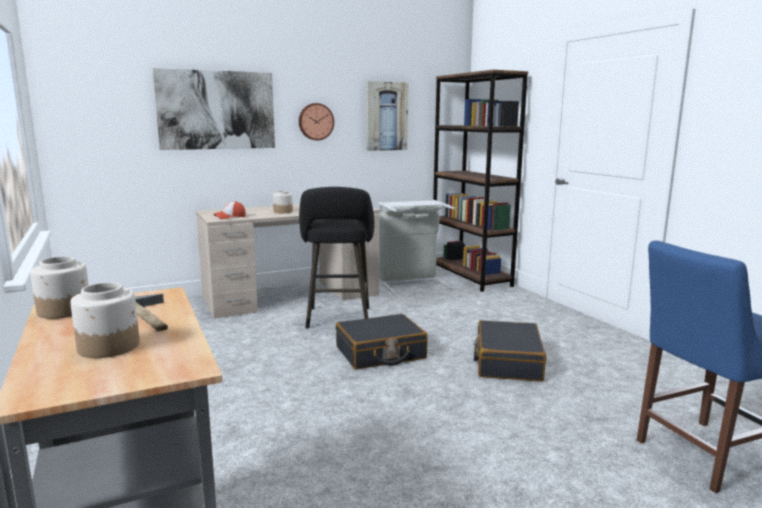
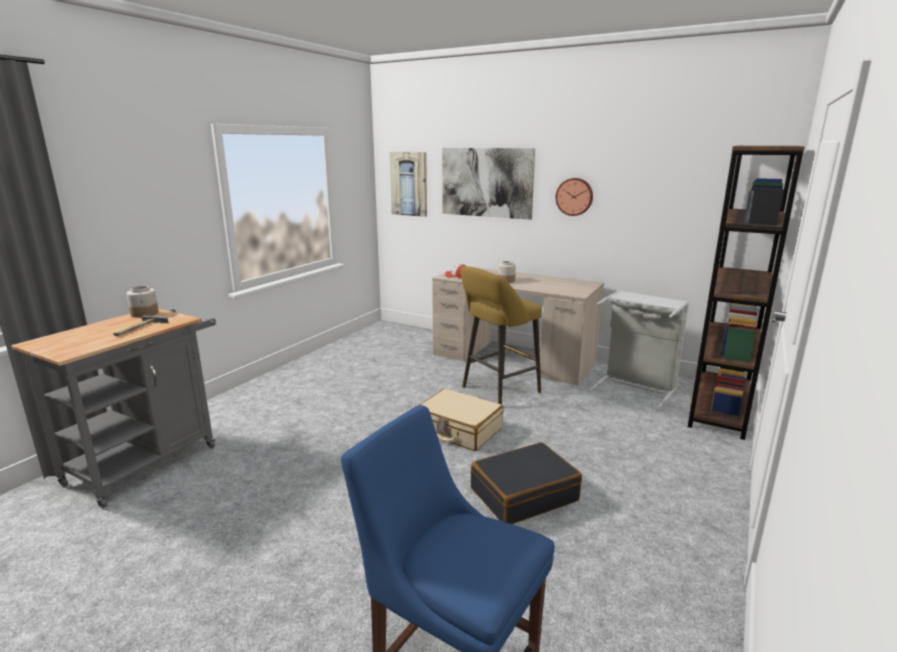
camera: 55 degrees right, 5 degrees up
(110, 346) = (93, 335): jar -> none
(338, 319) = (497, 390): black stool -> yellow stool
(380, 353) = (458, 429): black suitcase -> beige suitcase
(386, 116) = (660, 194): picture -> picture (409, 184)

